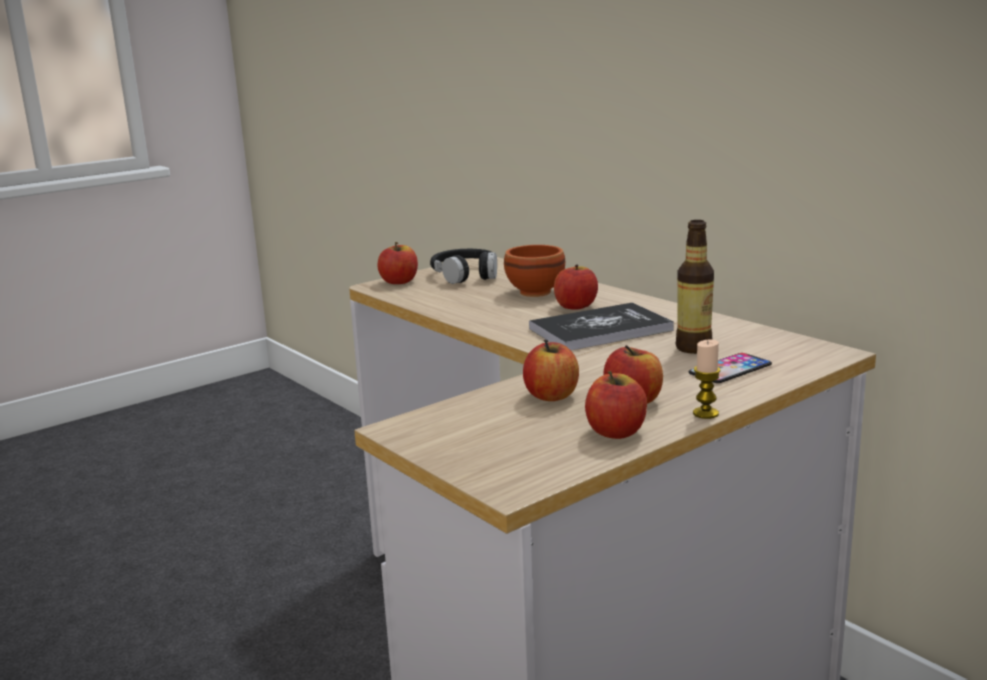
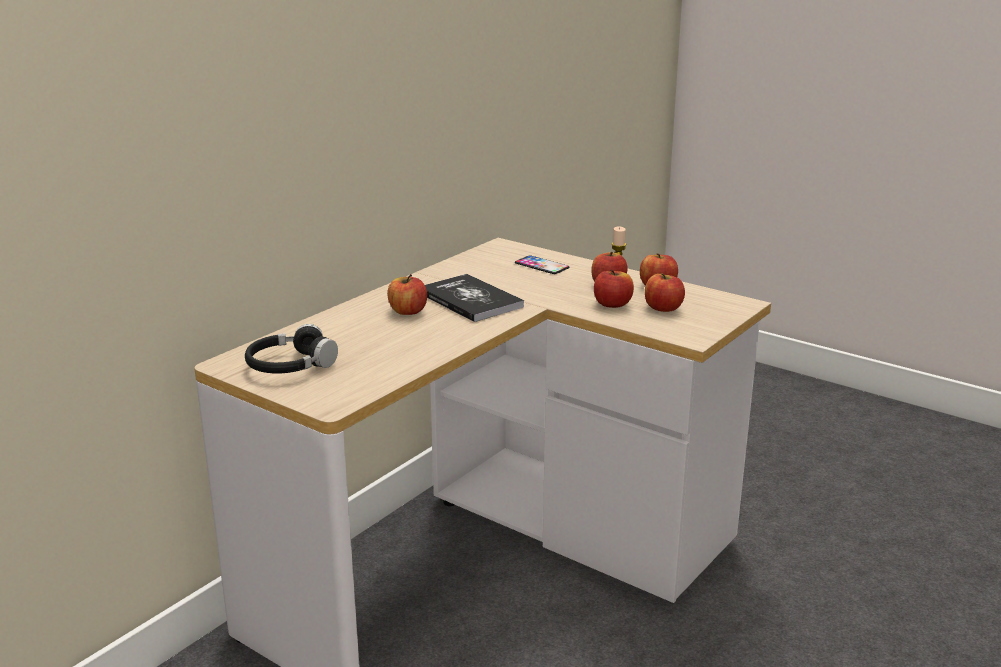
camera: 105 degrees left, 5 degrees up
(399, 282) = (314, 396): apple -> apple (663, 308)
(536, 293) = (363, 328): brown bowl -> none
(694, 348) = (504, 274): bottle -> none

